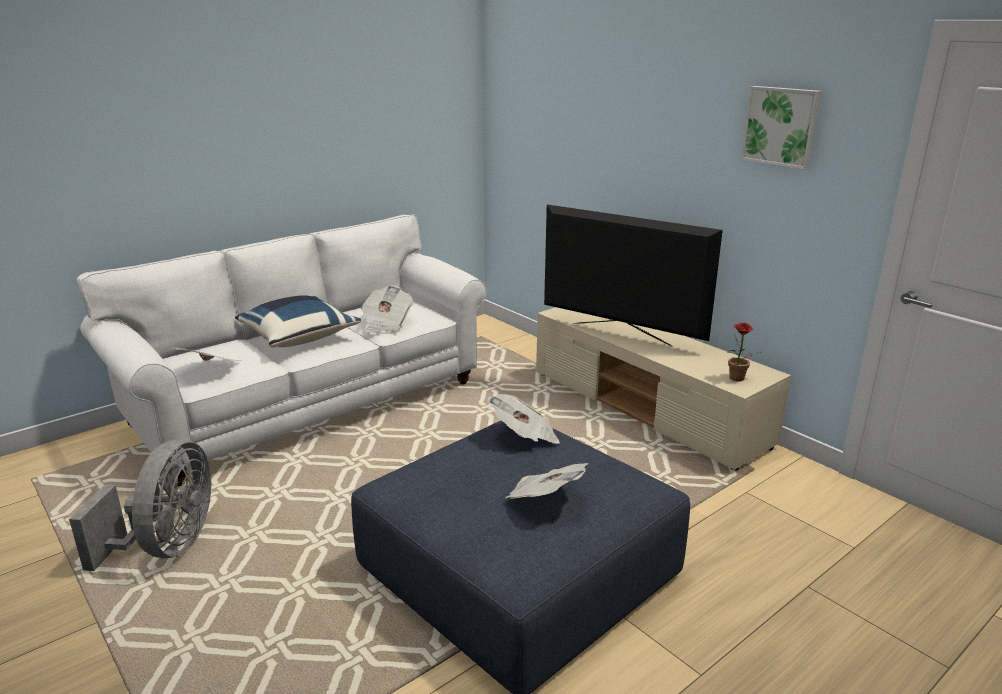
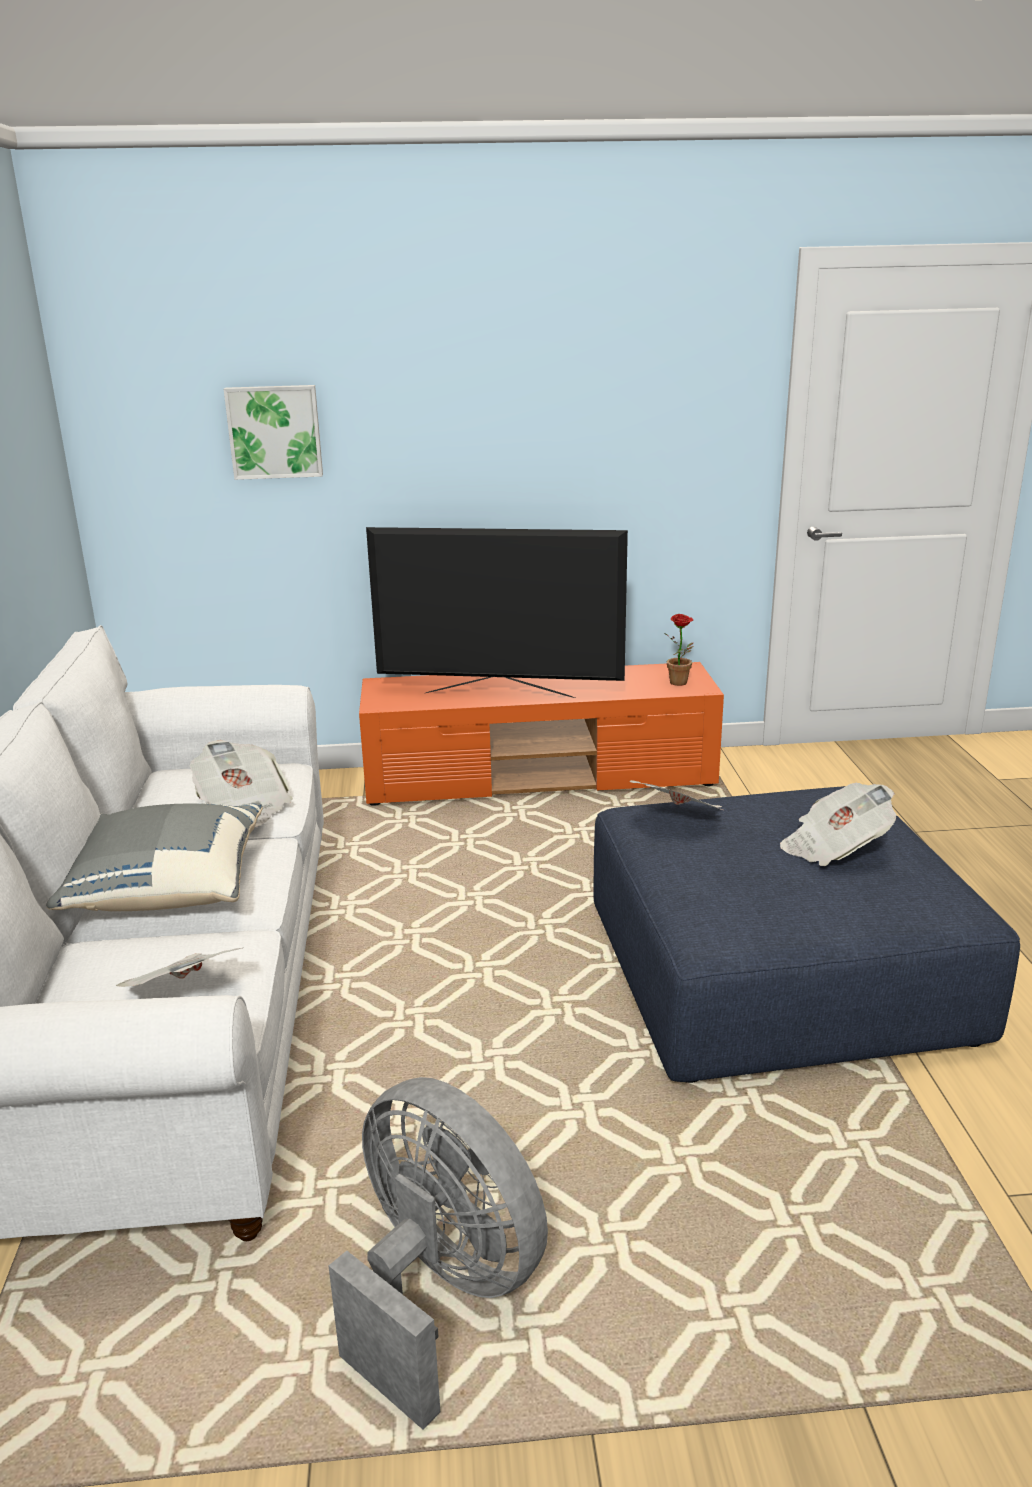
camera: 55 degrees left, 0 degrees up
(298, 338) = (167, 888): blue pillow -> grey pillow
(620, 335) = (499, 694): television -> television turned 150 degrees counterclockwise
(648, 409) = (541, 779): beige tv stand -> orange tv stand
(781, 126) = (646, 378): picture -> picture (275, 431)

